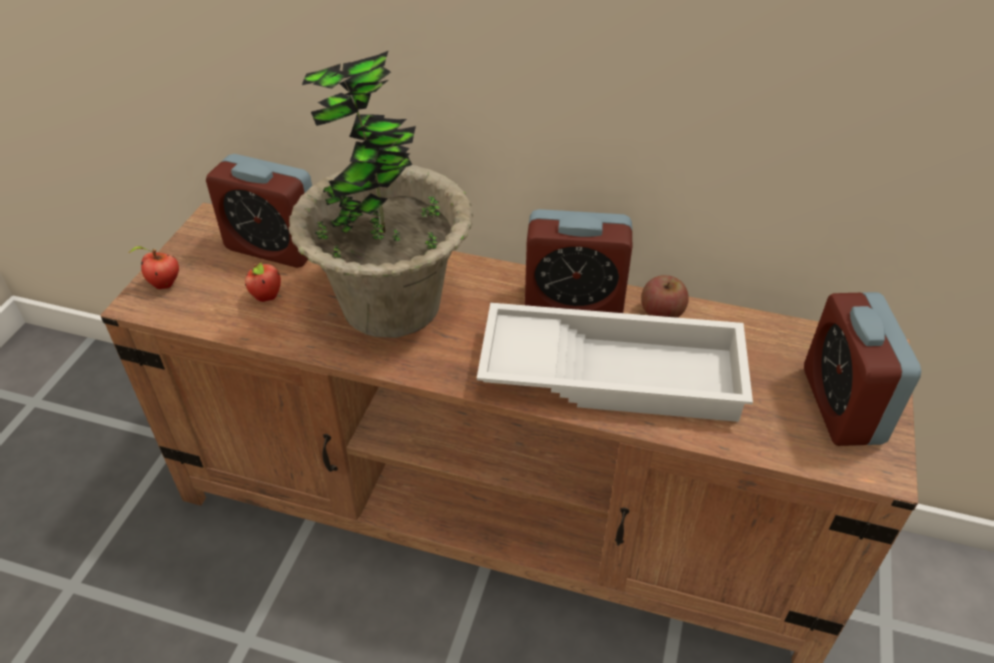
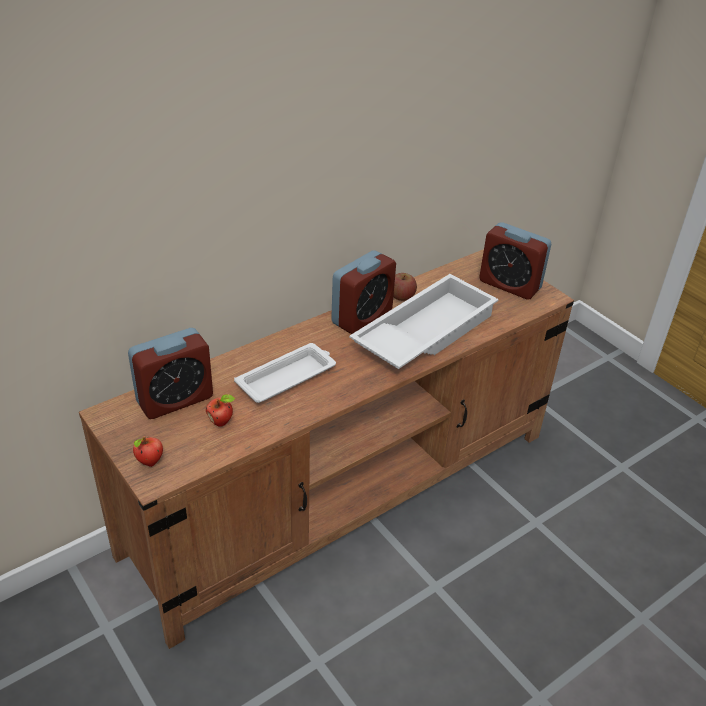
camera: 55 degrees left, 5 degrees down
(391, 304) = (288, 377): potted plant -> white tray

